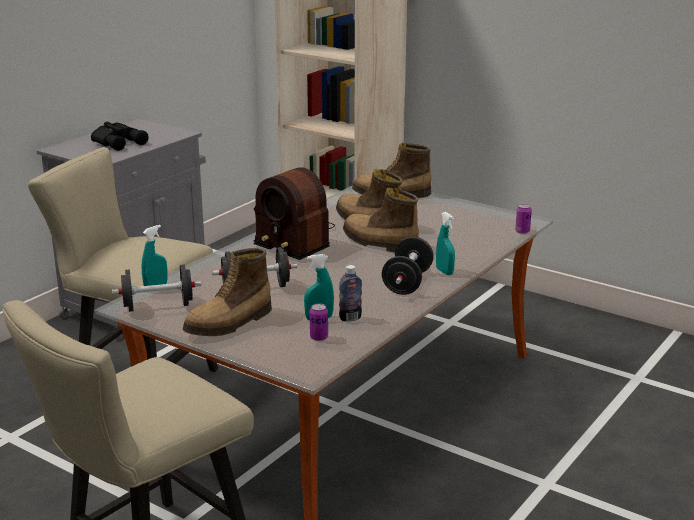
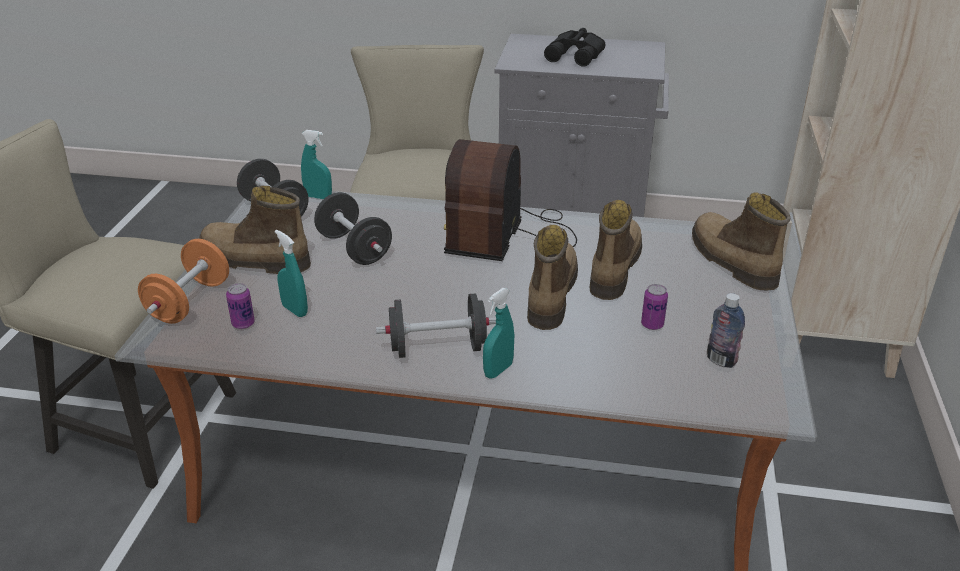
camera: 65 degrees right, 10 degrees up
(267, 354) = (189, 302): none -> orange dumbbell
(350, 318) = (305, 332): bottle -> bottle (721, 360)
(522, 231) = (721, 412): can -> can (652, 325)

